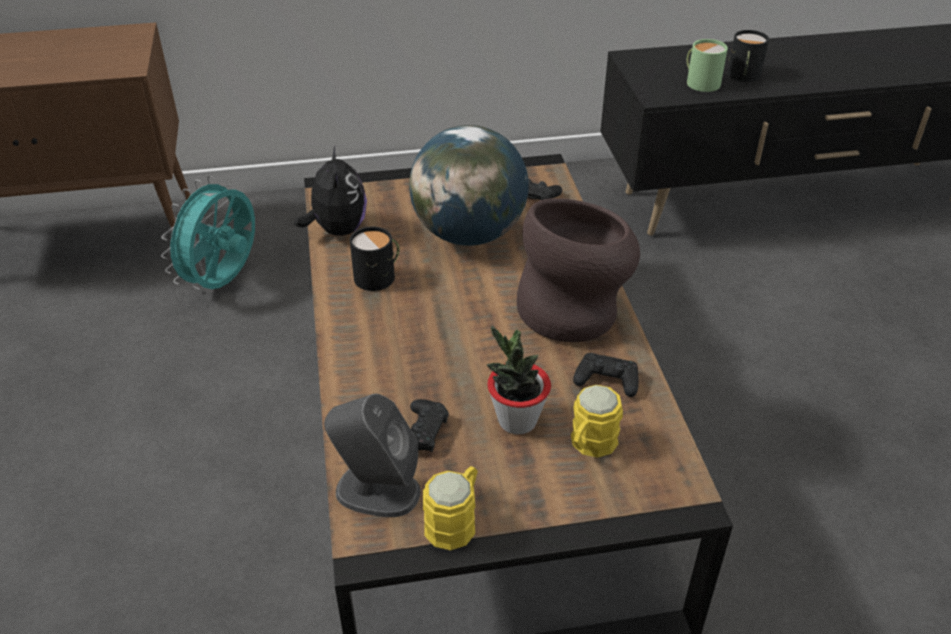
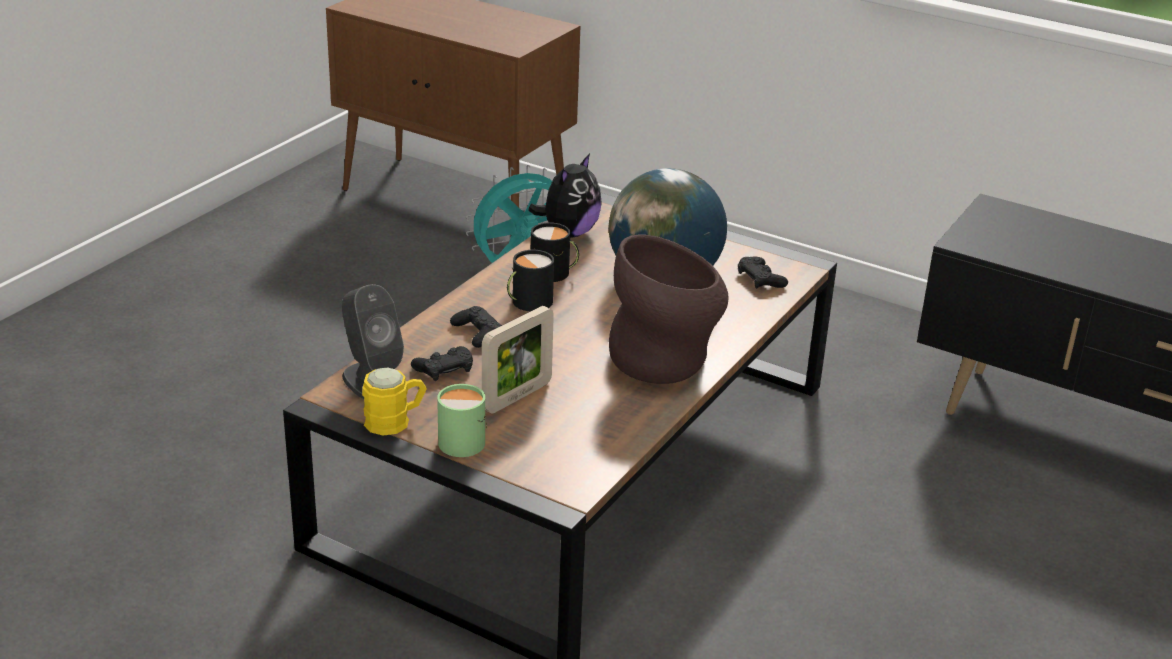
camera: 40 degrees right, 10 degrees down
(517, 420) = (517, 396): potted plant -> picture frame
(589, 445) = (544, 435): yellow mug -> none
(607, 380) = (619, 410): black game controller -> black game controller (477, 333)
(700, 82) = (1029, 250): green mug -> green mug (463, 440)
(743, 76) = (1086, 262): black mug -> black mug (528, 302)

